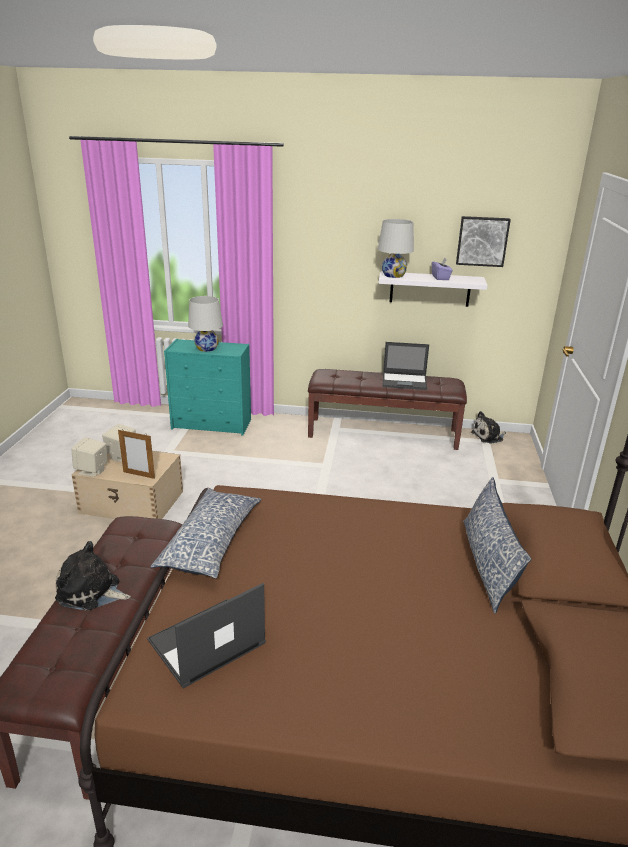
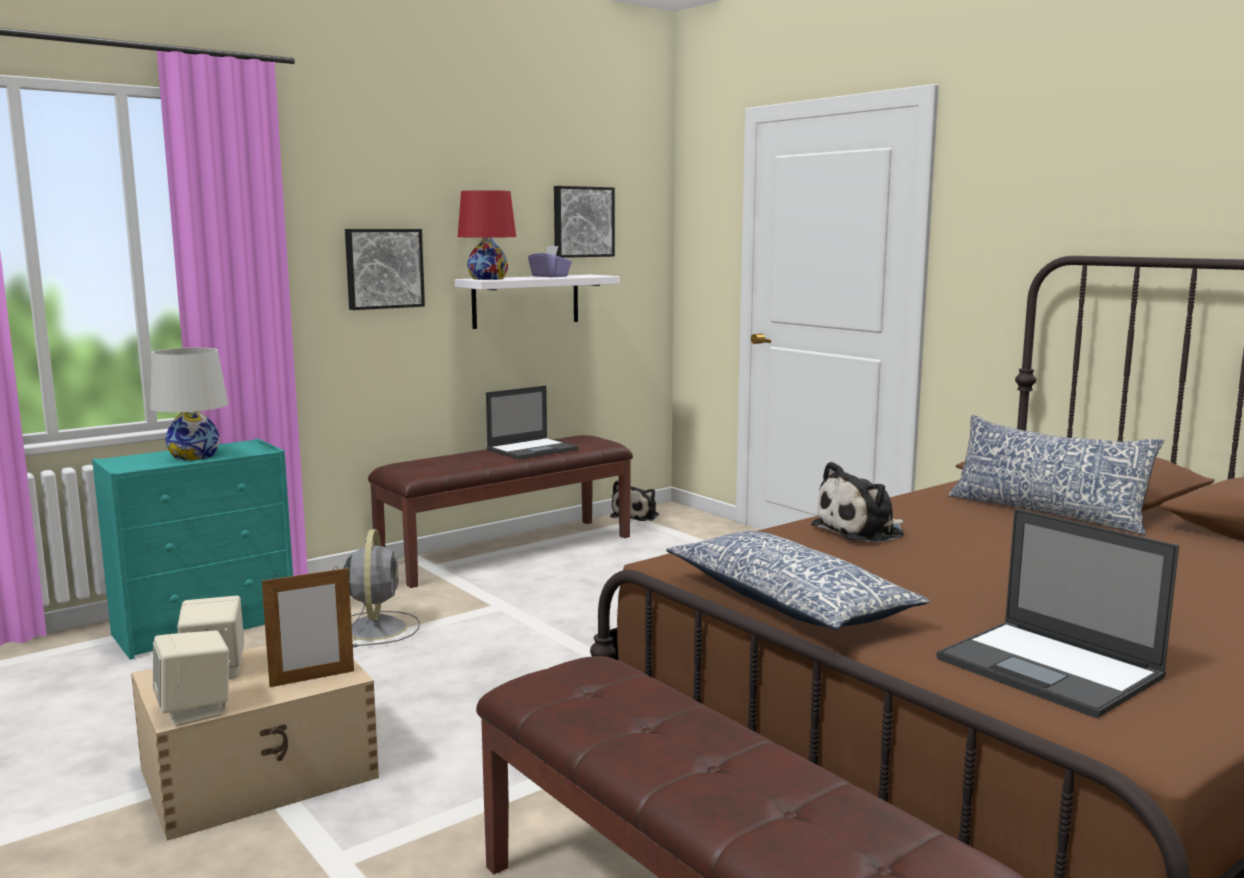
camera: 45 degrees left, 15 degrees down
(91, 592) = (700, 769): plush toy -> plush toy (862, 531)
(205, 643) = (1051, 669): laptop -> laptop turned 45 degrees counterclockwise
(262, 453) = (376, 628): none -> grey fan
(335, 261) = (383, 268): none -> picture
(393, 275) = (488, 279): white table lamp -> red table lamp

